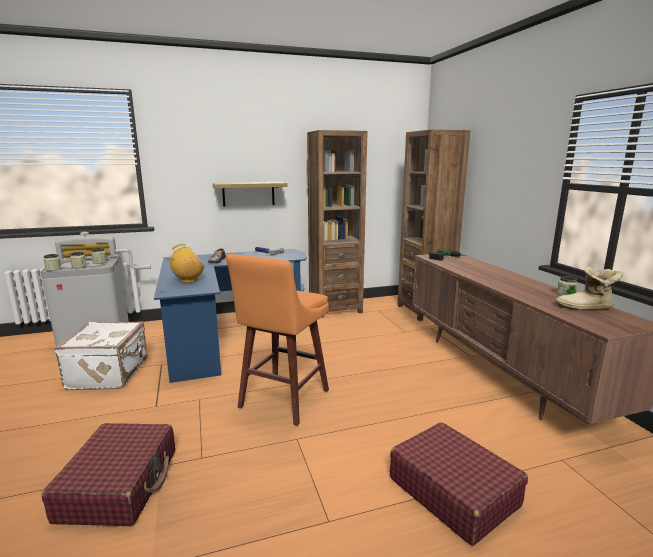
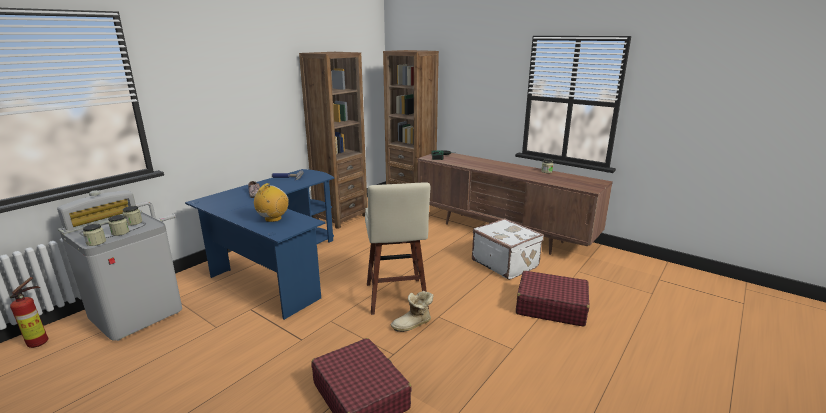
camera: 35 degrees left, 5 degrees up
(33, 341) = (41, 342): none -> fire extinguisher
(110, 373) = (209, 334): white suitcase -> white suitcase (505, 263)
(248, 193) = (252, 120): shelf -> none
(283, 400) = (396, 297): orange stool -> beige stool
(586, 308) = (566, 178): boot -> boot (413, 325)

